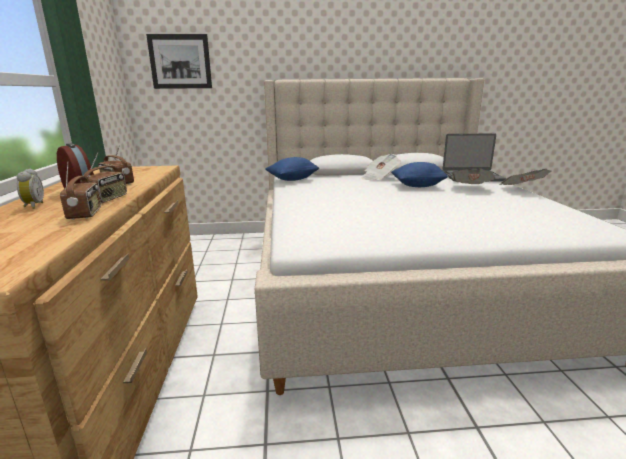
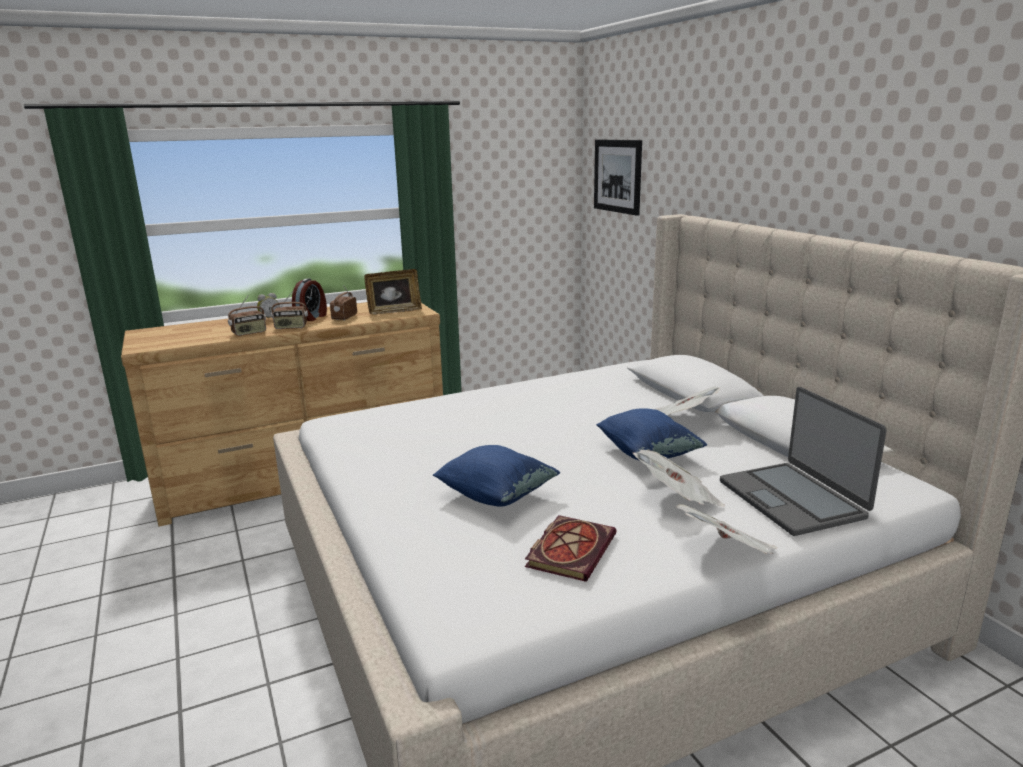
camera: 70 degrees right, 0 degrees up
(138, 172) = (394, 311): none -> picture frame
(292, 179) = (598, 374): blue pillow -> blue pillow (496, 496)
(526, 206) = (570, 549): none -> book

